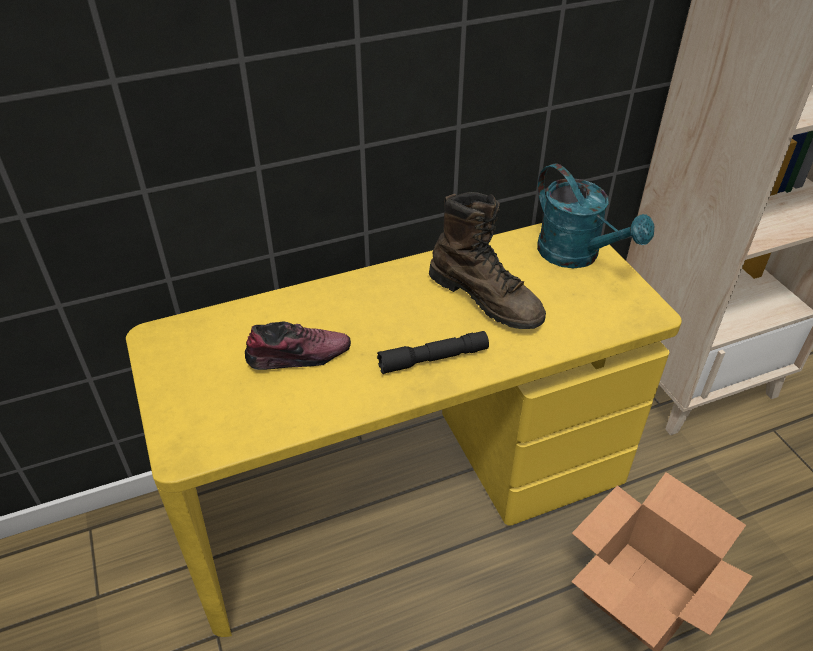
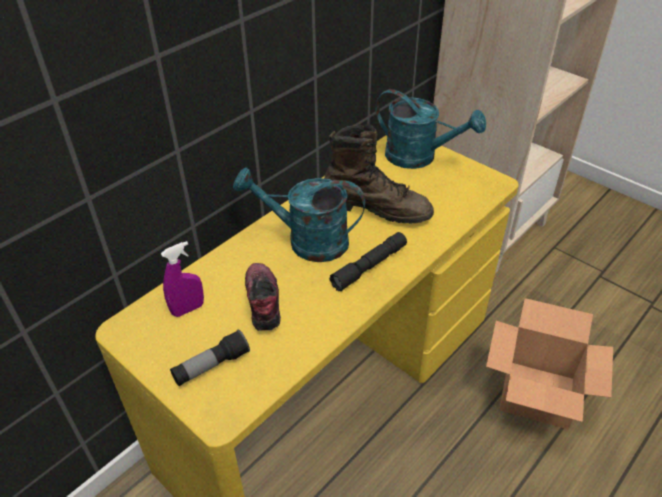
camera: 25 degrees left, 0 degrees up
(207, 402) = (211, 366): none -> flashlight
(223, 338) = (188, 309): none -> purple spray bottle
(298, 356) = (262, 301): shoe -> shoe turned 60 degrees counterclockwise
(386, 309) = (307, 241): none -> turquoise watering can

